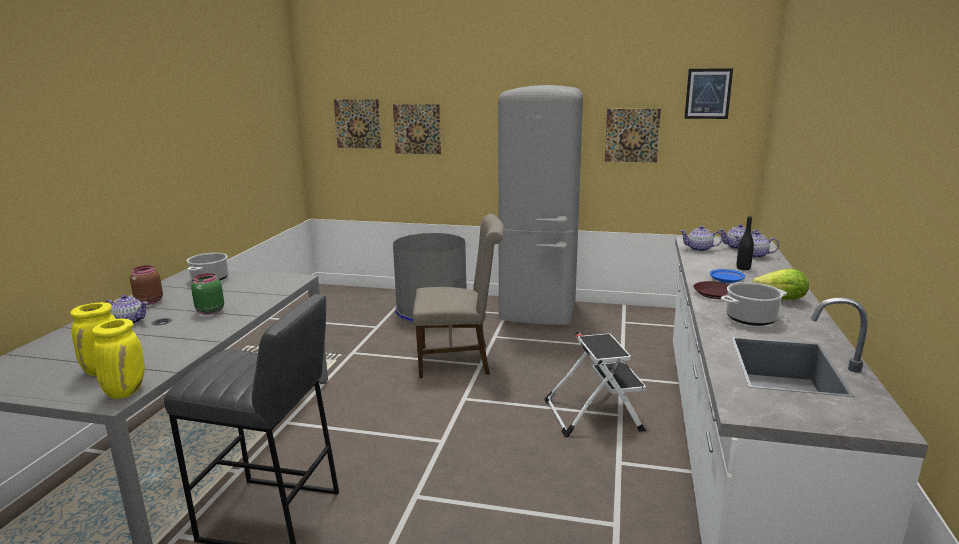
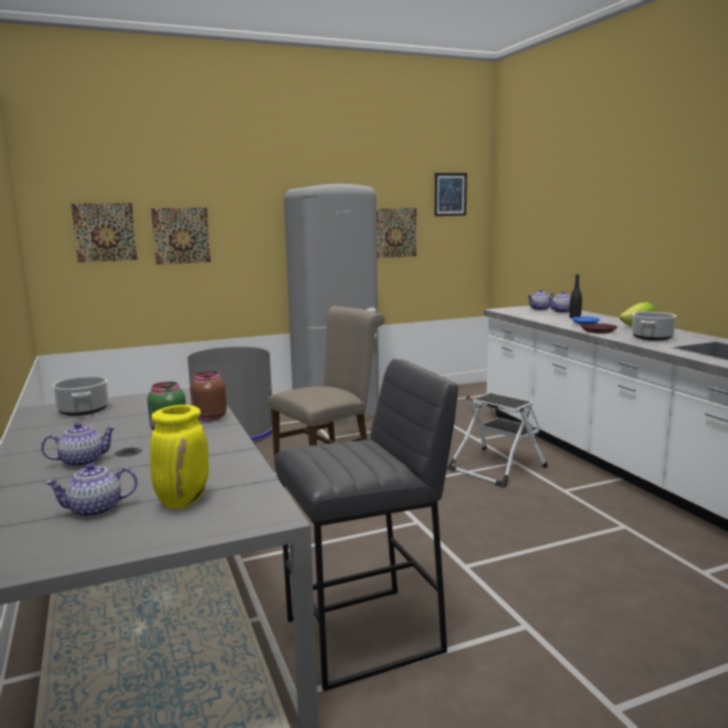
camera: 35 degrees left, 5 degrees down
(125, 392) = (266, 506): yellow vase -> none
(148, 302) = (54, 442): brown jar -> brown jar (209, 418)
(699, 249) = (520, 313): teapot -> teapot (96, 510)

